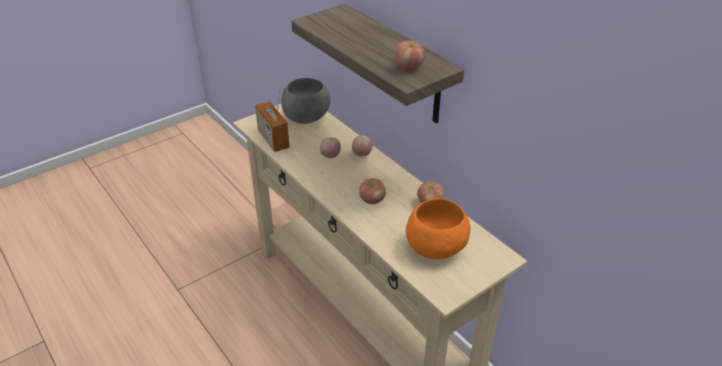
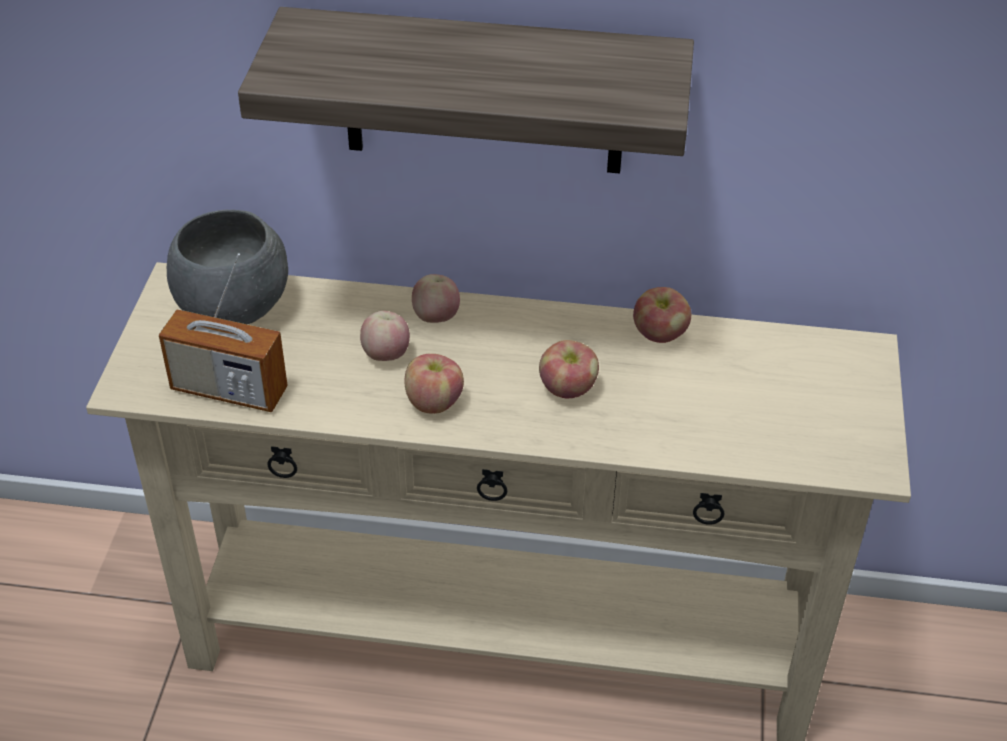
camera: 45 degrees left, 5 degrees up
(409, 67) = (613, 81): apple -> apple (433, 402)
(436, 249) = (767, 403): orange bowl -> none

